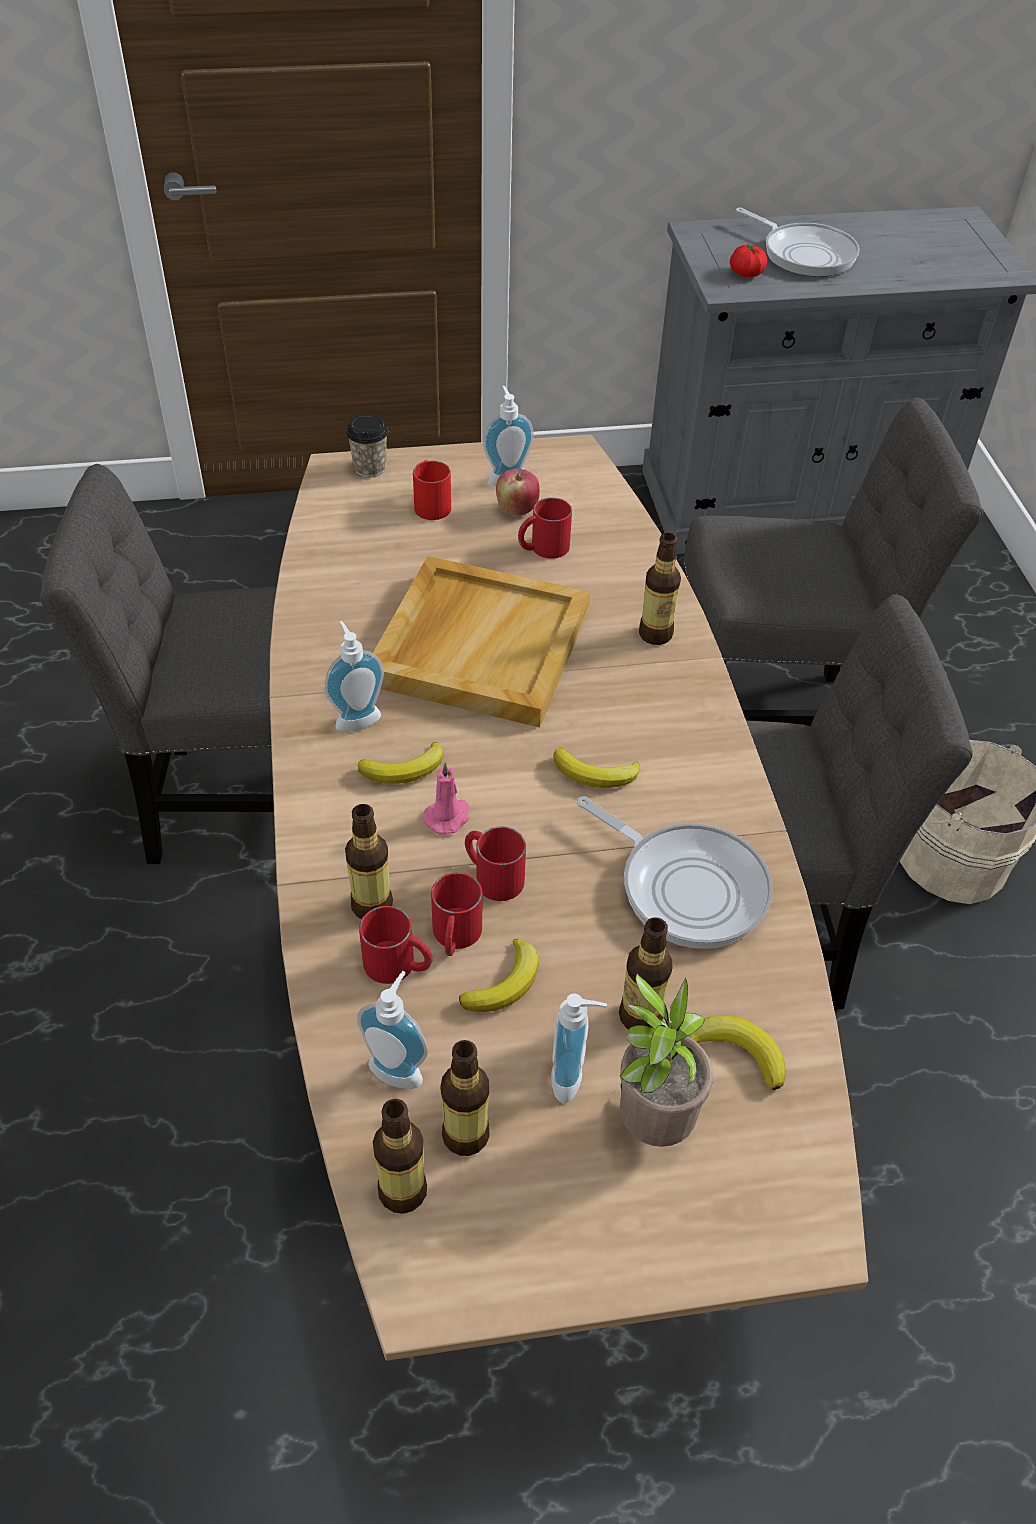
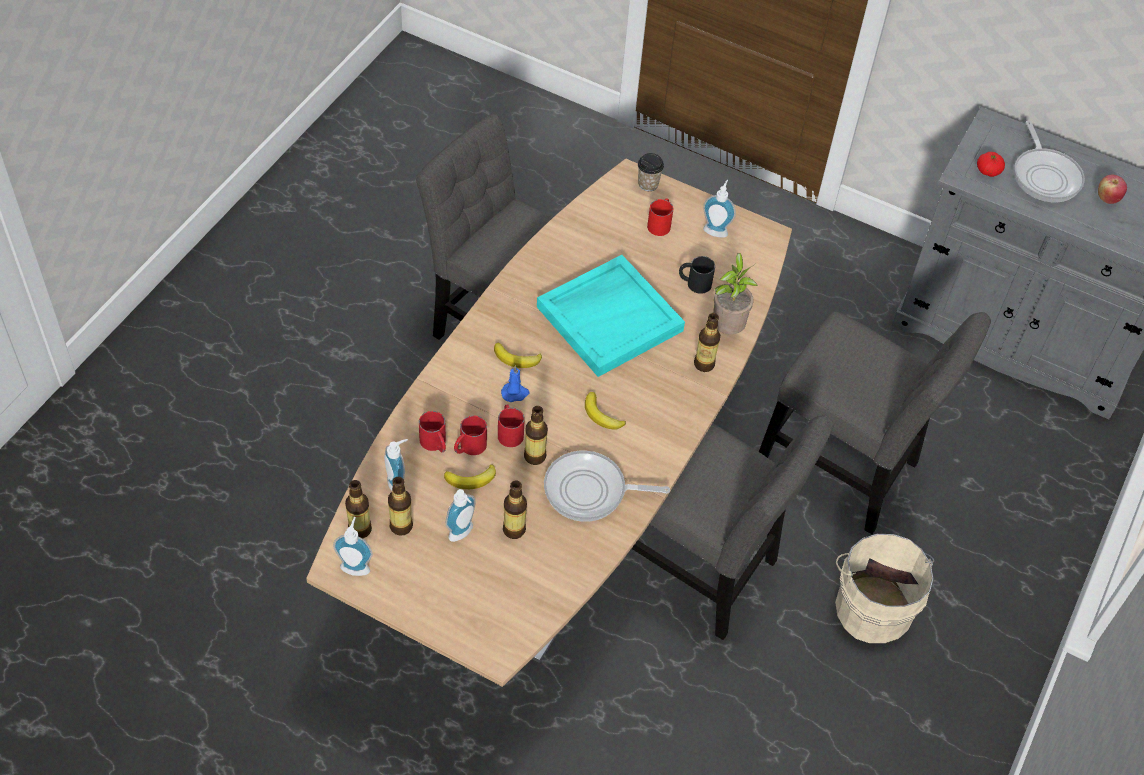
camera: 35 degrees right, 5 degrees up
(356, 717) = (517, 320): soap dispenser -> soap dispenser (356, 565)
(372, 905) = (447, 412): bottle -> bottle (535, 456)
(448, 816) = (515, 393): pink candle -> blue candle
(479, 645) = (610, 317): beige tray -> turquoise tray
(517, 510) = (702, 252): apple -> apple (1107, 199)
(543, 548) = (694, 283): red mug -> black mug
(651, 1121) = (477, 571): potted plant -> potted plant (727, 329)
(686, 886) = (590, 491): frying pan -> frying pan turned 105 degrees clockwise
(739, 1052) = (540, 571): banana -> none

